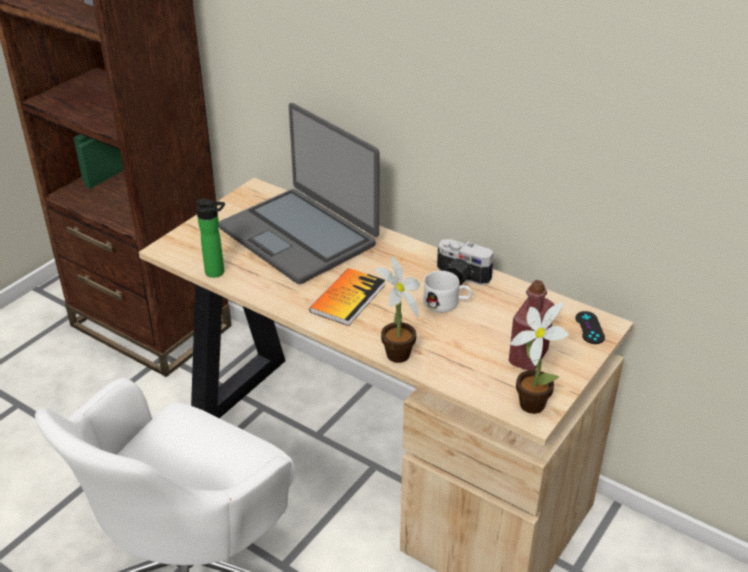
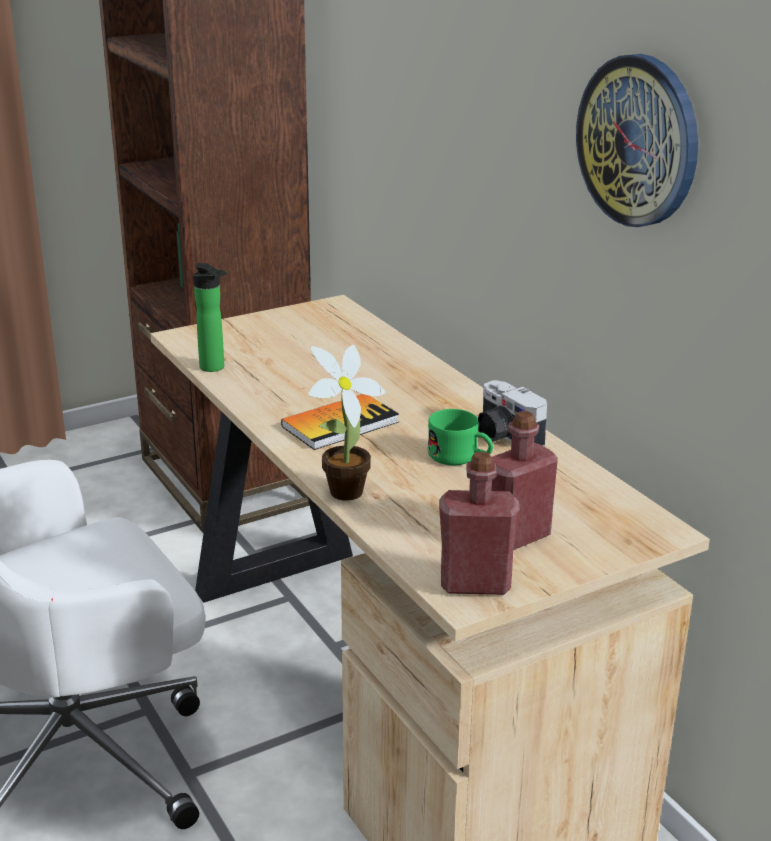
camera: 25 degrees right, 10 degrees down
(299, 236) = (342, 355): laptop -> none
(447, 303) = (460, 457): white mug -> green mug
(531, 401) = (475, 584): potted plant -> red bottle
(558, 75) = (638, 141): none -> wall clock
(589, 328) = (636, 528): black game controller -> none

